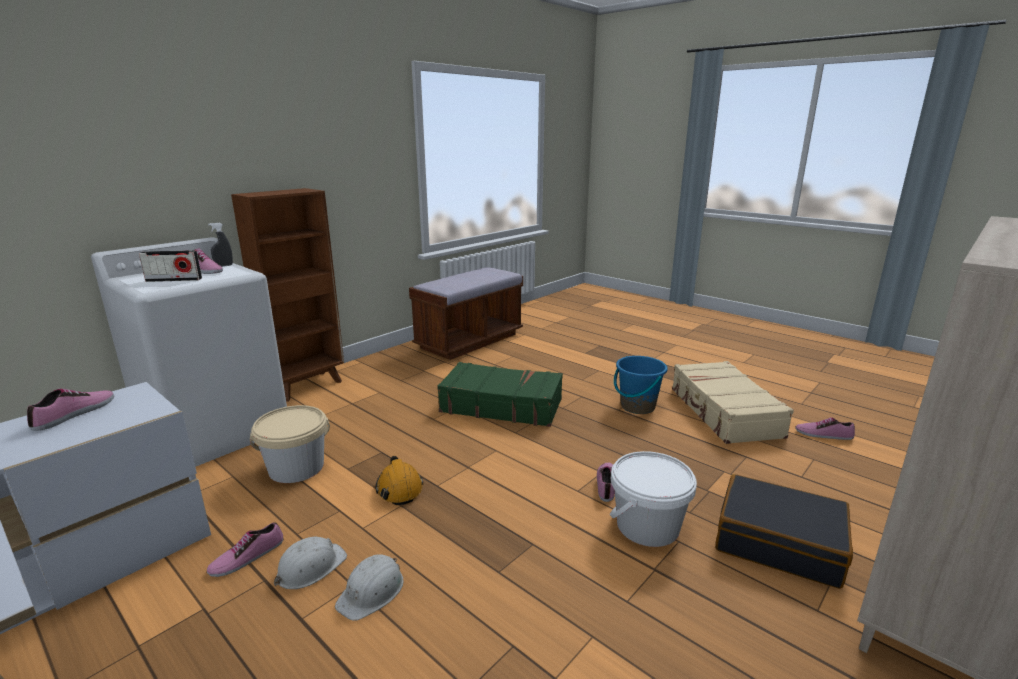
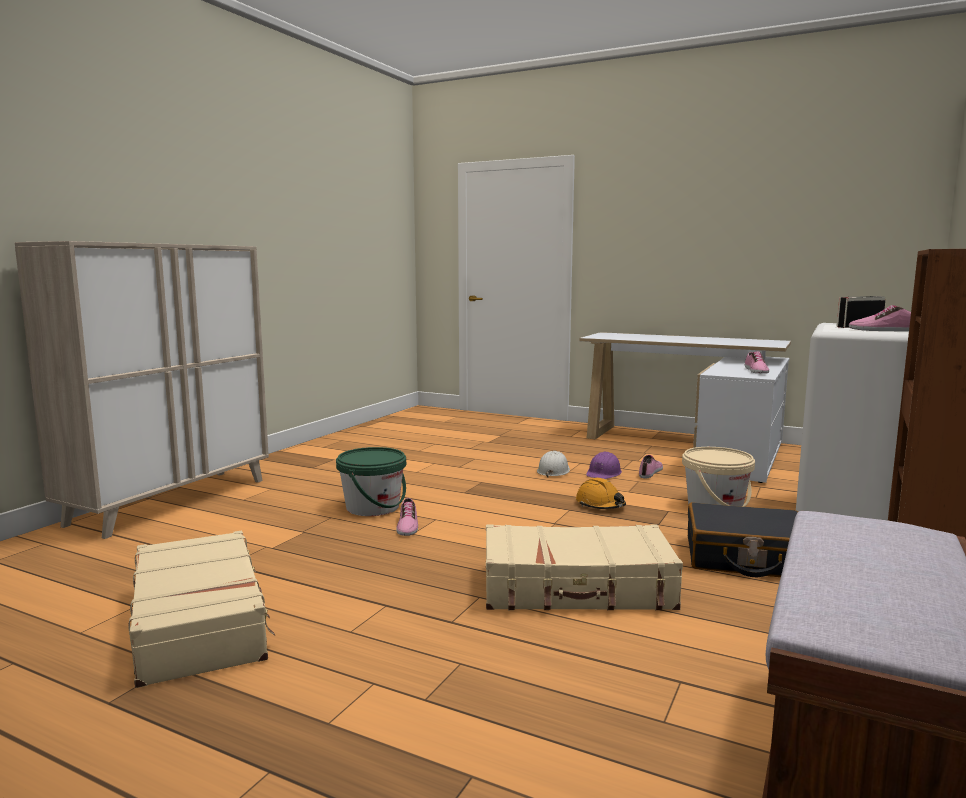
camera: 165 degrees right, 10 degrees down
(224, 265) = (893, 333): grey spray bottle -> none
(310, 567) = (604, 473): white hard hat -> purple hard hat
(501, 405) = (577, 588): green suitcase -> beige suitcase
(637, 406) = (352, 614): blue bucket -> none
(647, 526) = (373, 507): white bucket -> green bucket
(778, 542) = (265, 509): black suitcase -> black suitcase (745, 558)
(823, 434) = (70, 605): shoe -> none

